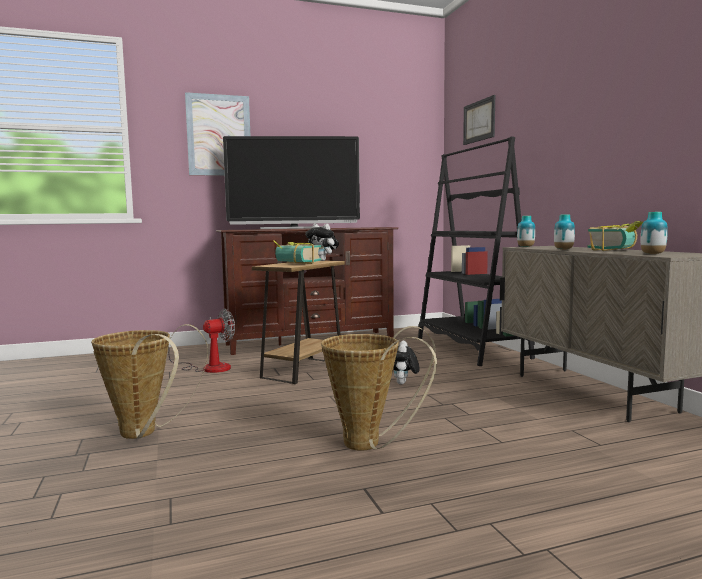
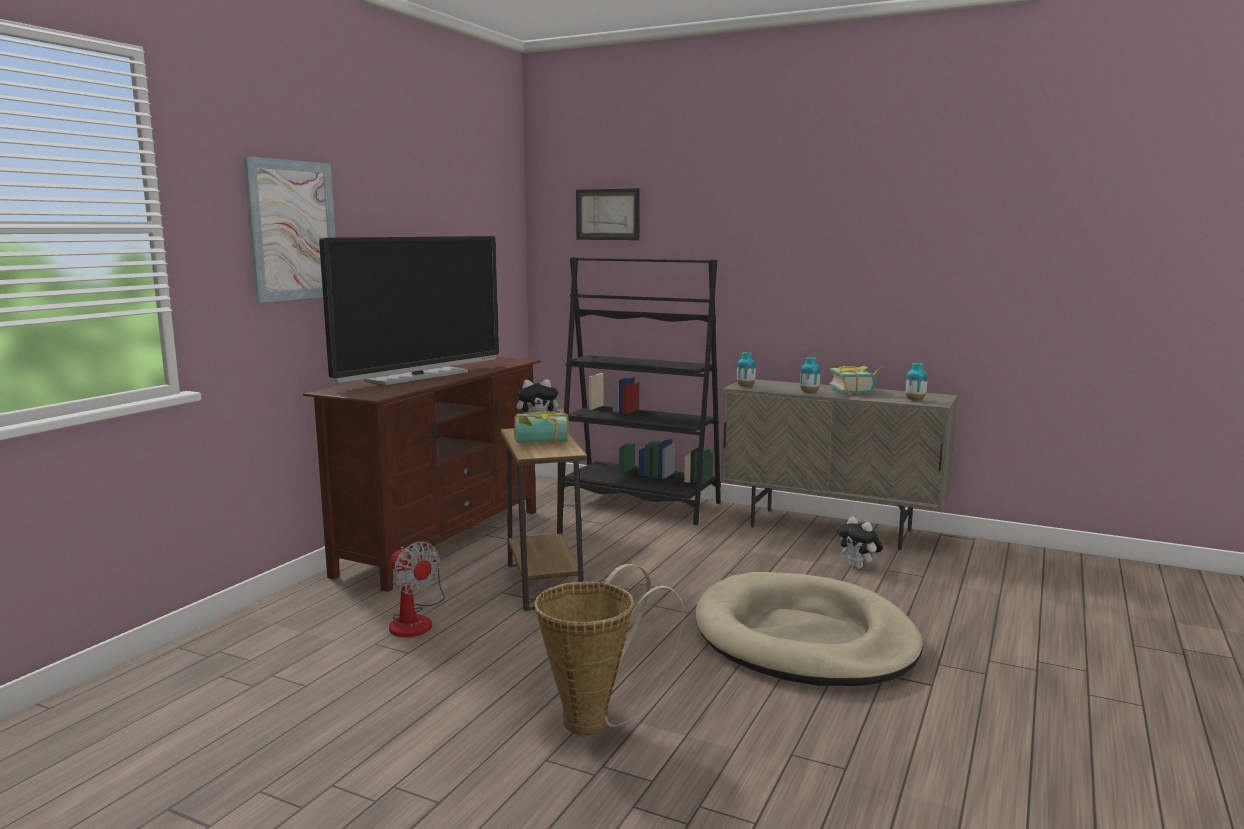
camera: 45 degrees left, 5 degrees up
(208, 368) = (415, 620): fan -> fan turned 120 degrees clockwise
(370, 444) = (804, 638): basket -> beige dog bed
(403, 383) = (682, 567): plush toy -> plush toy (859, 567)

